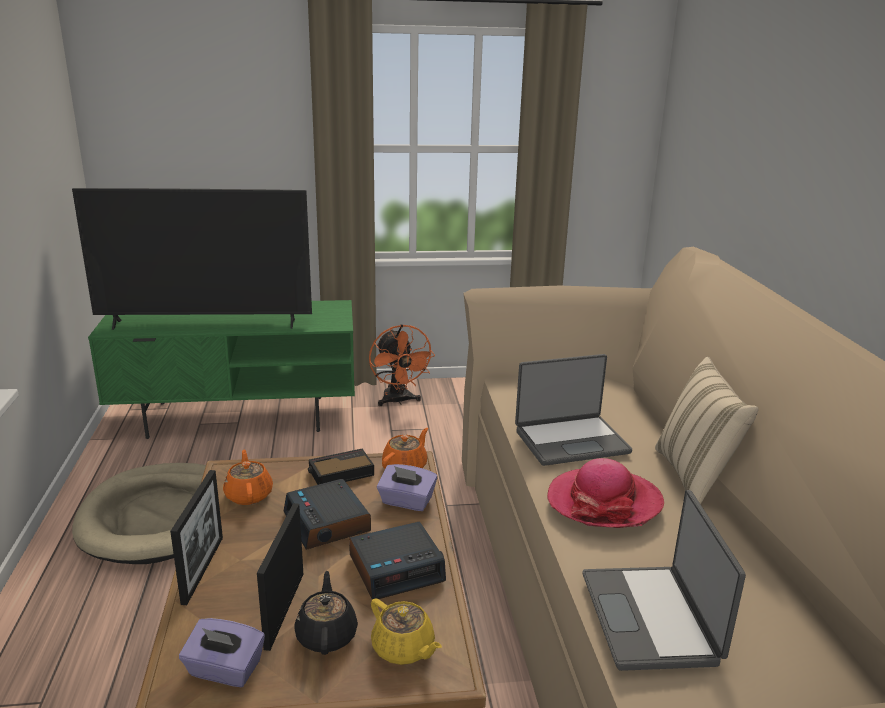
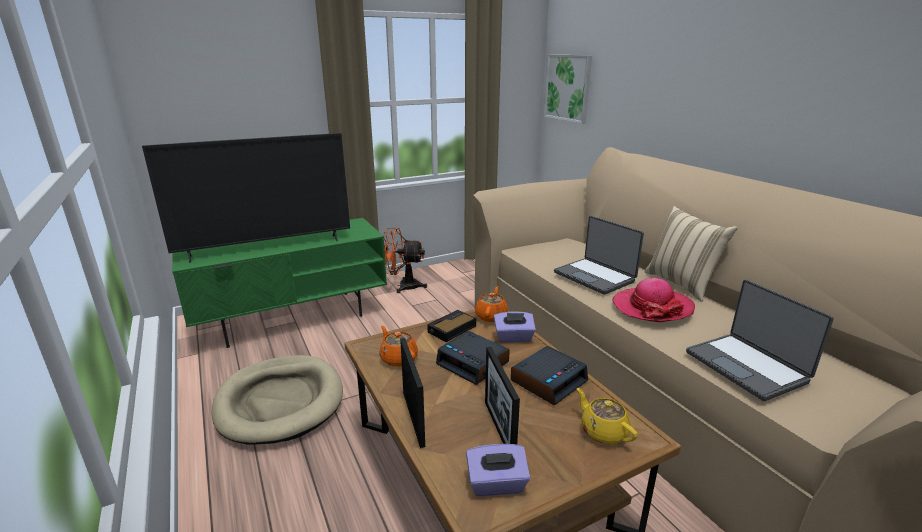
camera: 20 degrees left, 0 degrees up
(327, 635) = (544, 437): black teapot -> none
(398, 401) = (403, 286): orange fan -> orange fan turned 135 degrees clockwise
(404, 649) = (603, 431): yellow teapot -> yellow teapot turned 150 degrees counterclockwise
(571, 441) = (595, 276): laptop -> laptop turned 90 degrees clockwise
(683, 143) = (568, 88): none -> picture

